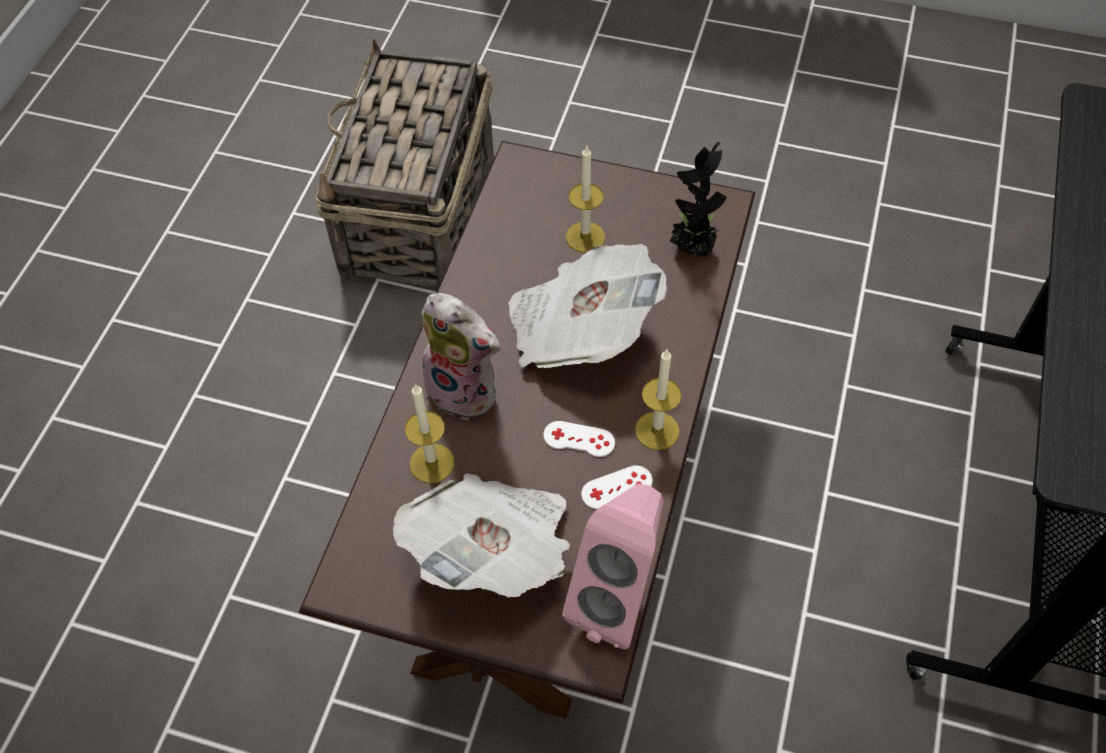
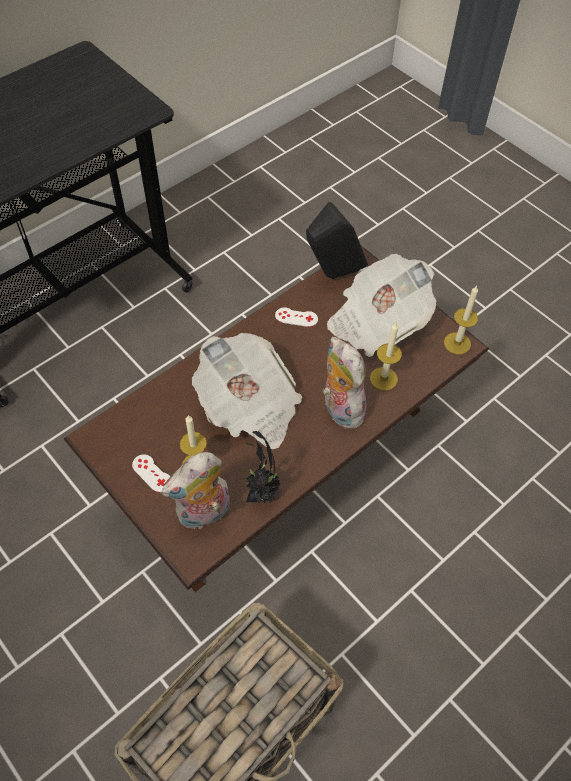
camera: 150 degrees left, 0 degrees up
(537, 200) = (204, 514): none -> plush toy
(579, 439) = (297, 349): white game controller -> white game controller (152, 473)
(618, 597) = (332, 275): pink speaker -> black speaker
(657, 430) = (254, 332): candle -> candle (457, 343)
(694, 249) = (140, 418): potted plant -> potted plant (262, 491)

